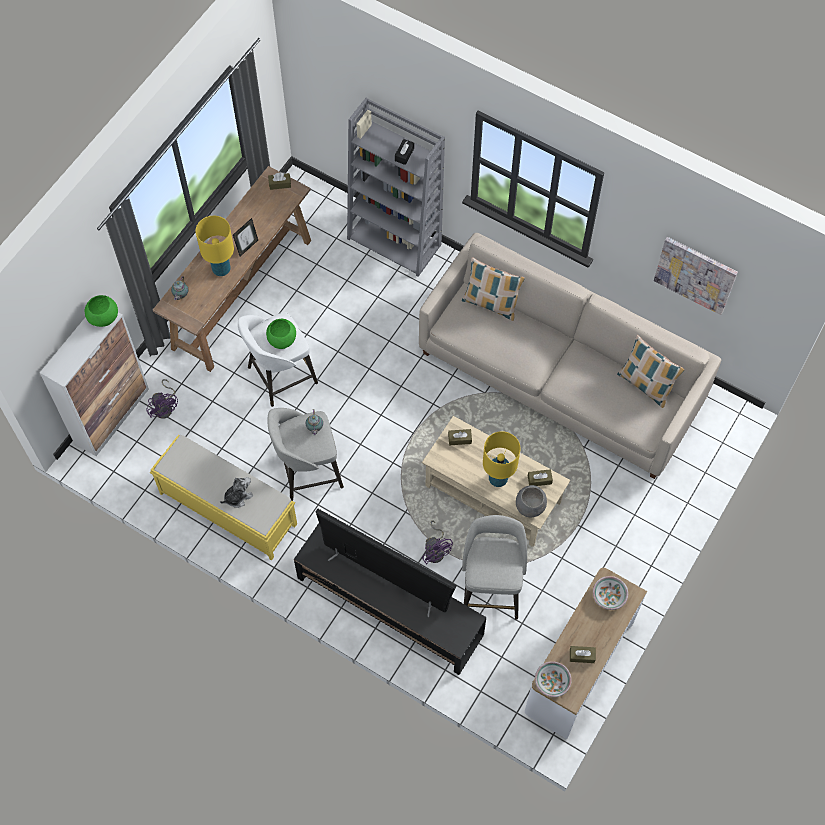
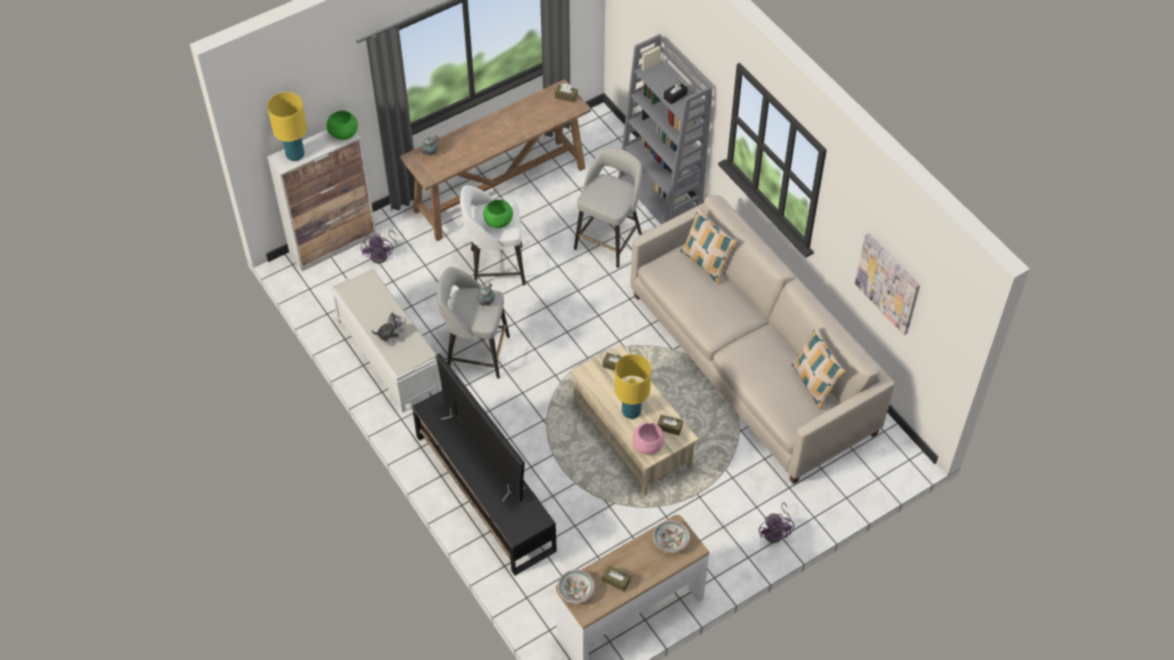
camera: 25 degrees right, 10 degrees down
(221, 269) = (476, 145): yellow table lamp -> yellow table lamp (295, 155)
(227, 508) = (388, 355): yellow bench -> white bench
(247, 247) = (509, 136): picture frame -> none
(436, 550) = (553, 463): purple fan -> purple fan (776, 532)
(491, 588) = (585, 515): grey stool -> grey stool (609, 240)
(530, 506) = (648, 446): grey bowl -> pink bowl

